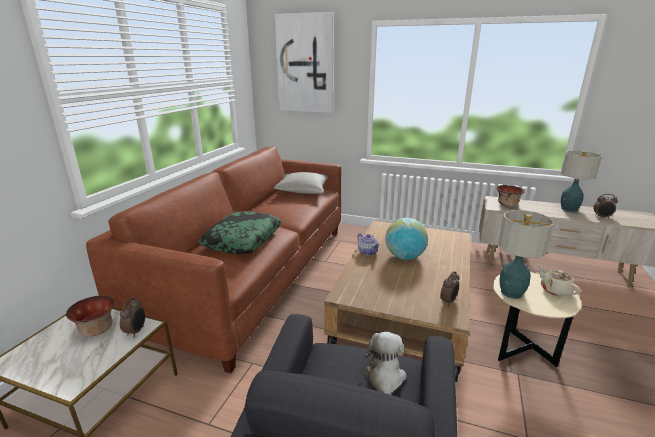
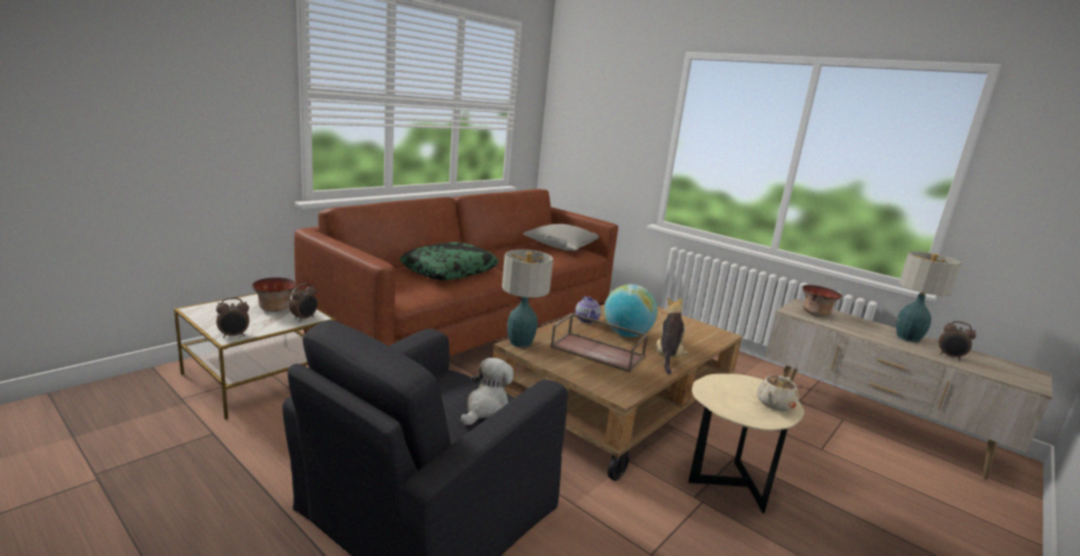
camera: 20 degrees right, 5 degrees down
(305, 64) = (604, 98): picture -> none
(402, 280) = (598, 351): none -> brown tray
(448, 269) = (668, 357): none -> plush toy
(448, 301) = (632, 381): alarm clock -> alarm clock (234, 335)
(511, 292) = (711, 390): table lamp -> table lamp (520, 342)
(554, 290) = (774, 404): beige teapot -> beige teapot turned 135 degrees counterclockwise

